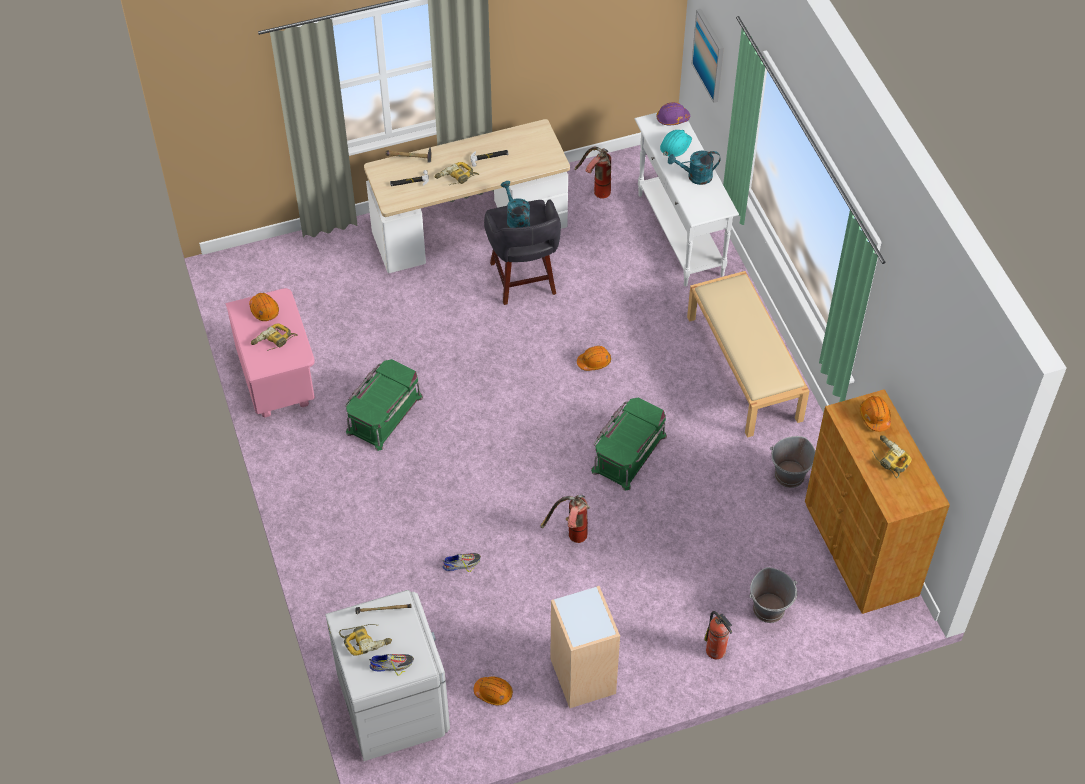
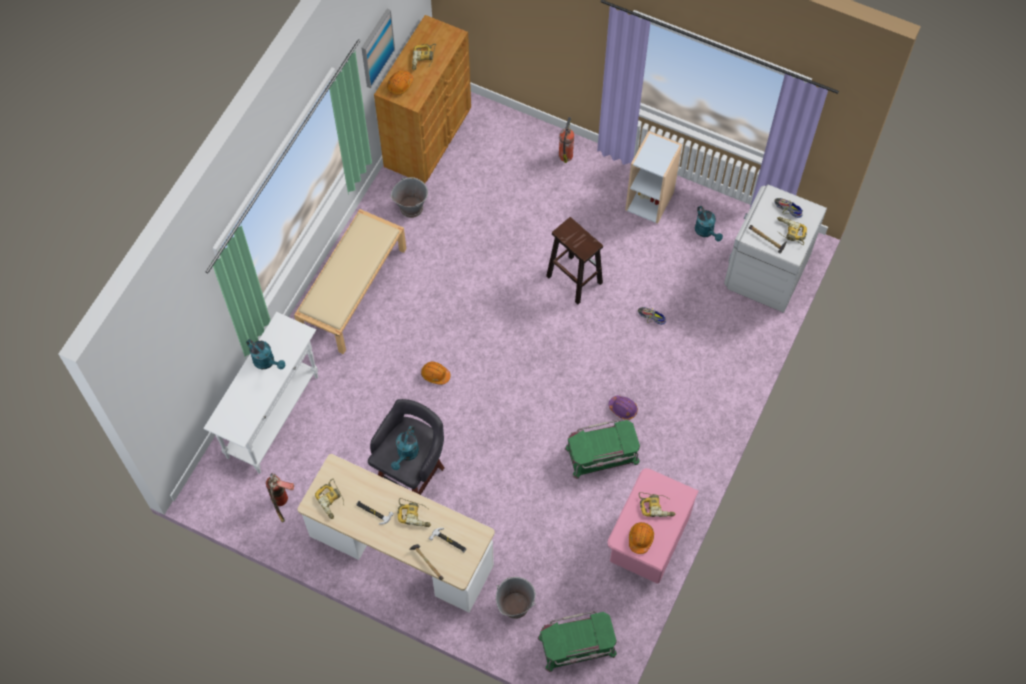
camera: 135 degrees left, 10 degrees up
(493, 693) = (706, 232): orange hard hat -> turquoise watering can
(529, 141) = (331, 500): none -> power drill
(570, 536) = (573, 279): fire extinguisher -> brown stool
(628, 452) = (484, 299): green storage box -> green storage box (577, 646)
(672, 118) = (221, 422): purple hard hat -> purple hard hat (623, 409)
(675, 145) = (247, 398): turquoise hard hat -> none
(709, 55) = (175, 385): picture -> picture (376, 48)
(769, 609) = (512, 151): grey bucket -> grey bucket (515, 605)

